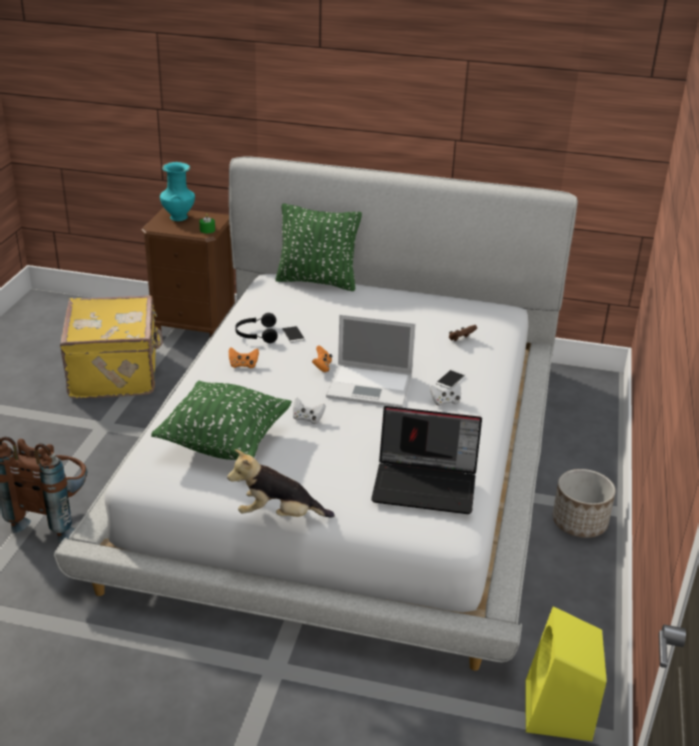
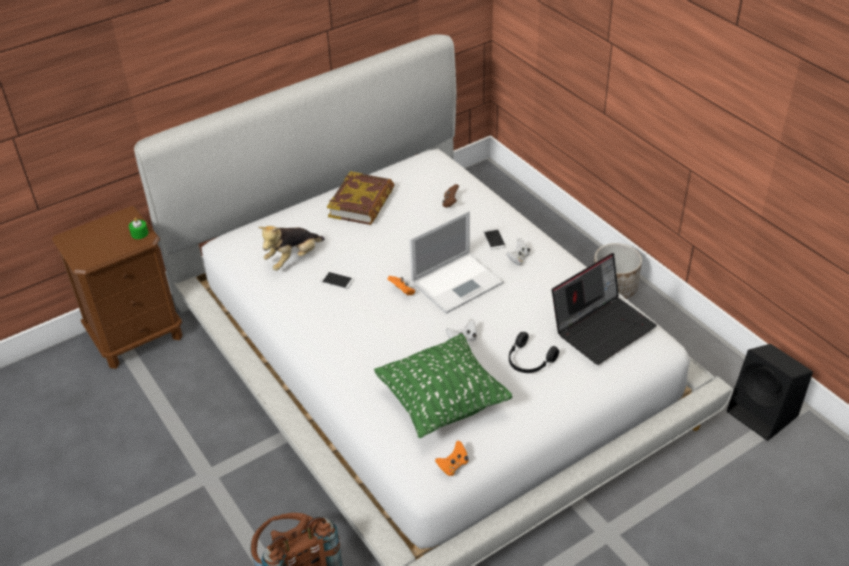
camera: 45 degrees left, 10 degrees up
(116, 373) = (137, 425): yellow suitcase -> none
(178, 217) = (89, 237): turquoise vase -> none
(243, 365) = (347, 333): orange game controller -> orange game controller (453, 465)
(256, 334) = (311, 301): black headphones -> black headphones (529, 361)
(279, 515) = (557, 423): plush toy -> plush toy (293, 259)
(317, 281) = (271, 222): green pillow -> none
(395, 304) = (362, 203): none -> book
(558, 712) = (764, 414): yellow speaker -> black speaker

